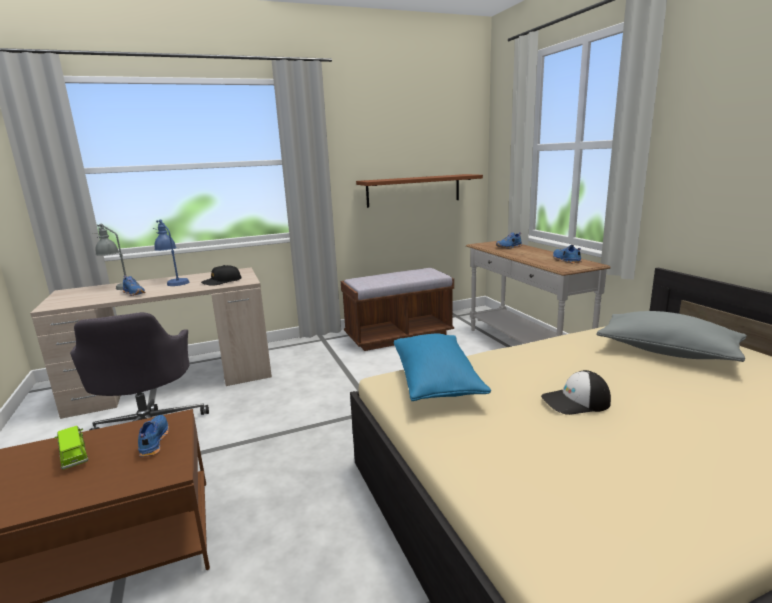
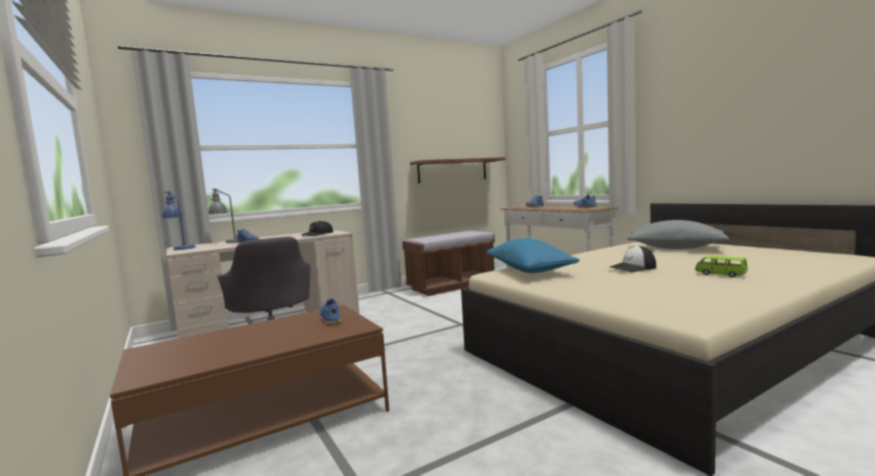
camera: 10 degrees left, 10 degrees down
(74, 456) = (271, 330): green toy car -> green toy car (720, 274)
(174, 282) = (274, 237): blue table lamp -> blue table lamp (180, 248)

